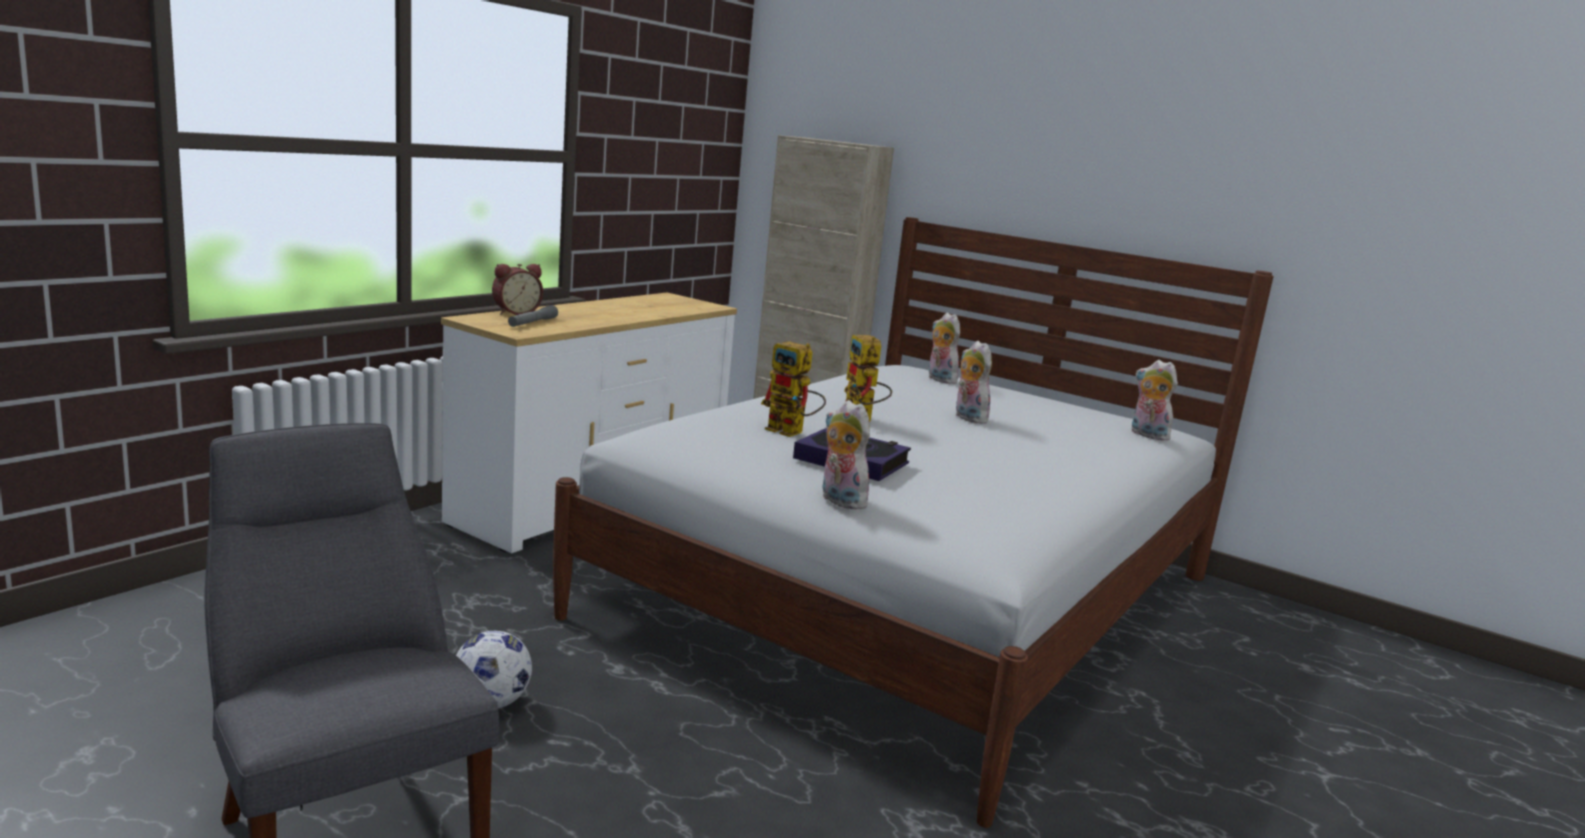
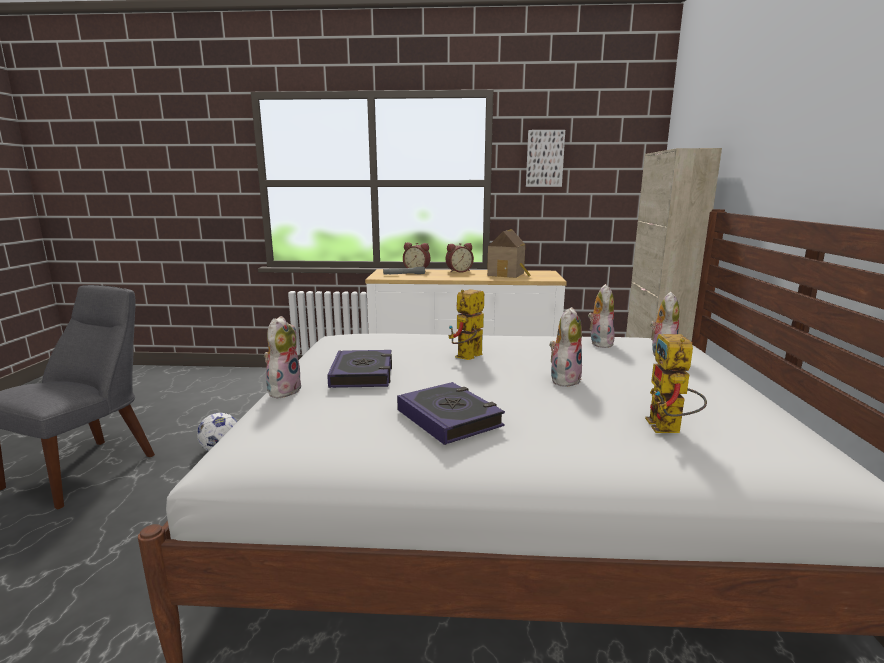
camera: 60 degrees right, 0 degrees up
(574, 307) = (458, 271): none -> alarm clock
(635, 123) = (544, 158): none -> picture
(649, 305) = (508, 274): none -> toy house
(792, 432) = (398, 352): toy robot -> toy robot (669, 430)
(1015, 469) = (449, 418): none -> book
(1147, 435) = (749, 455): plush toy -> plush toy (599, 343)

